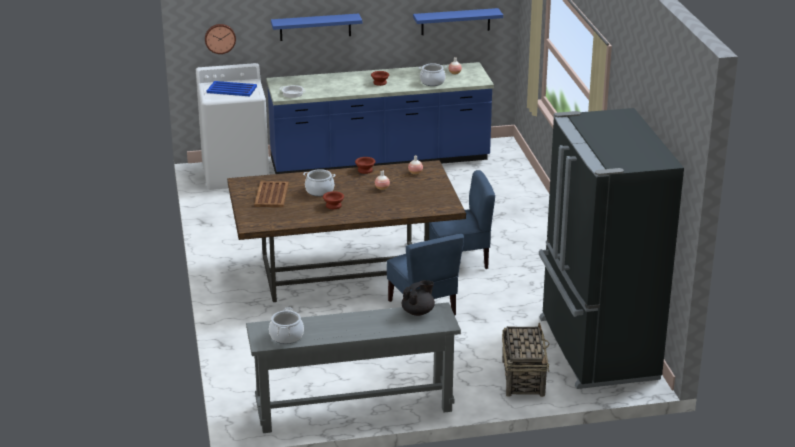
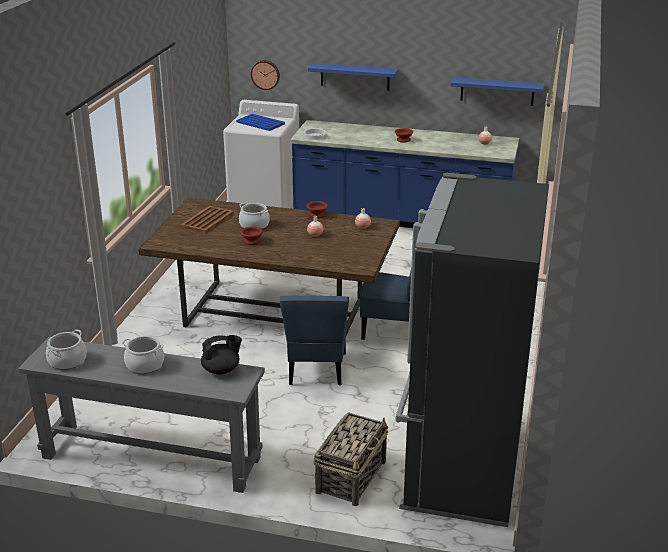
camera: 25 degrees right, 0 degrees up
(432, 82) = (454, 147): cooking pot -> cooking pot (145, 365)

